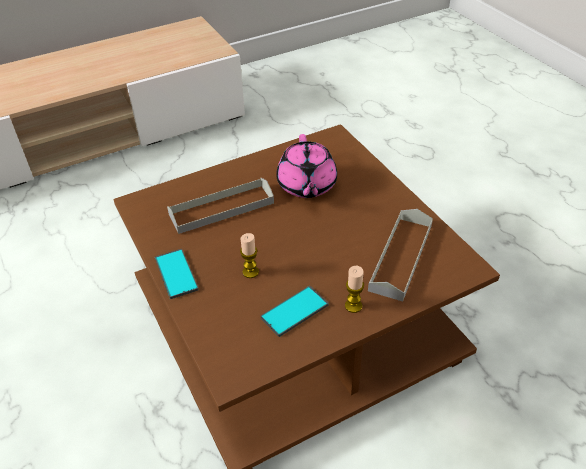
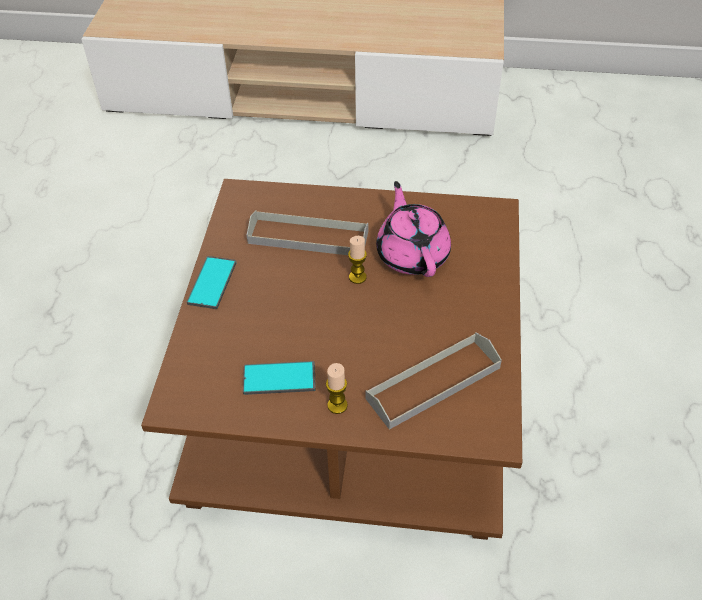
camera: 35 degrees right, 5 degrees up
(250, 272) = (276, 317): candle -> candle (357, 277)
(306, 185) = (412, 254): pink teapot -> pink teapot turned 135 degrees clockwise

